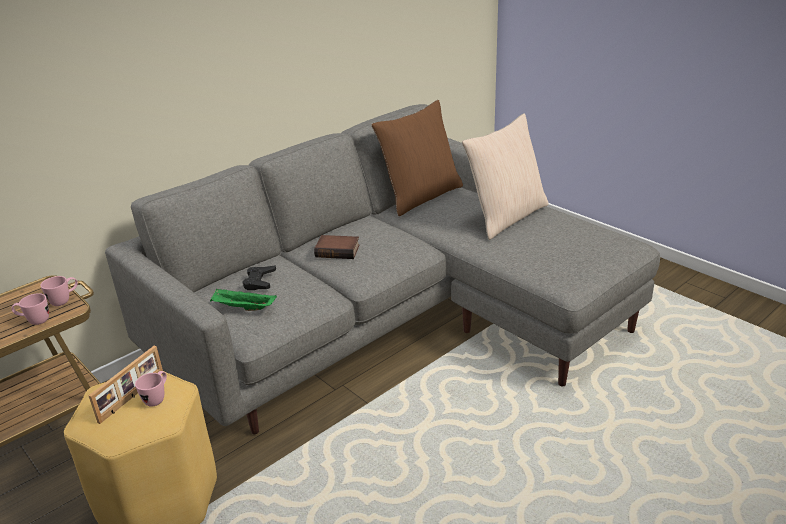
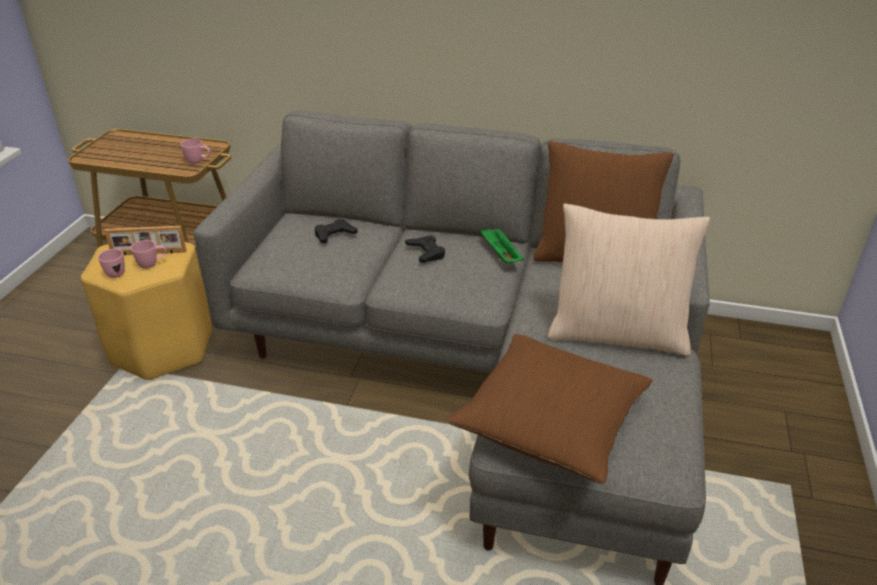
camera: 55 degrees right, 5 degrees up
(34, 321) = (165, 164): pink mug -> pink mug (114, 272)
(243, 308) = (287, 245): green tray -> green tray (500, 254)
(338, 250) = (426, 252): book -> black game controller
(566, 265) = (551, 420): none -> brown pillow

